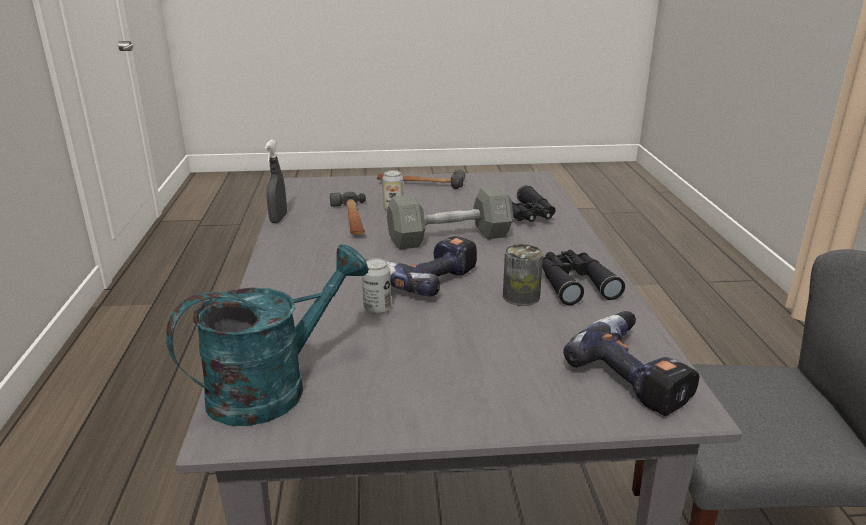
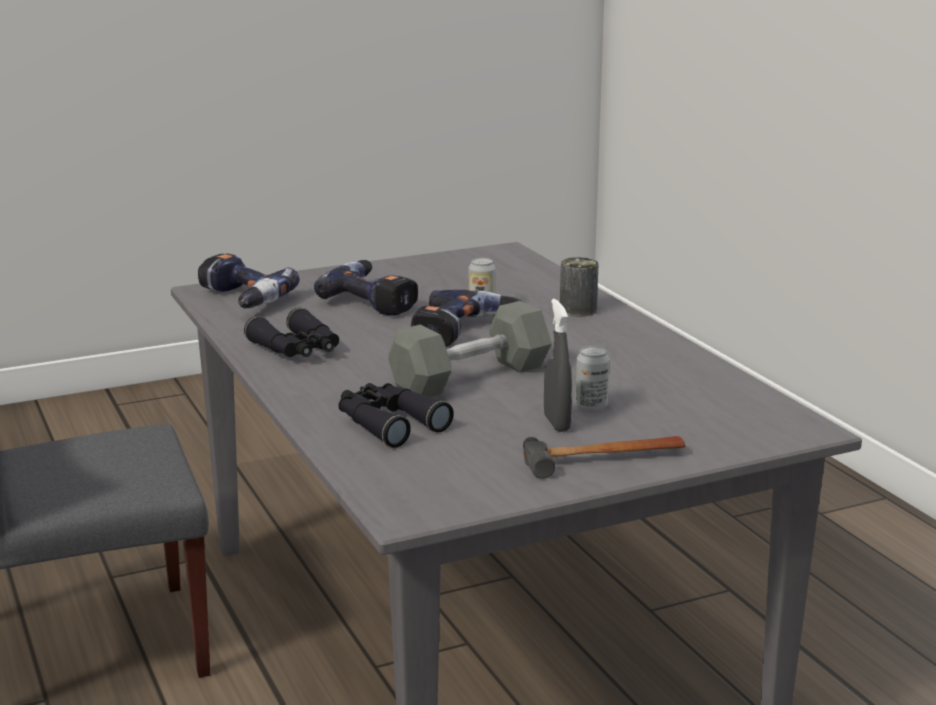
camera: 160 degrees right, 5 degrees down
(273, 387) = (505, 265): turquoise watering can -> none
(278, 219) = (722, 370): grey spray bottle -> grey spray bottle (556, 423)
(351, 220) = (626, 382): hammer -> none
(477, 342) = (374, 300): none -> power drill
(521, 296) = (351, 333): can -> can (578, 310)

